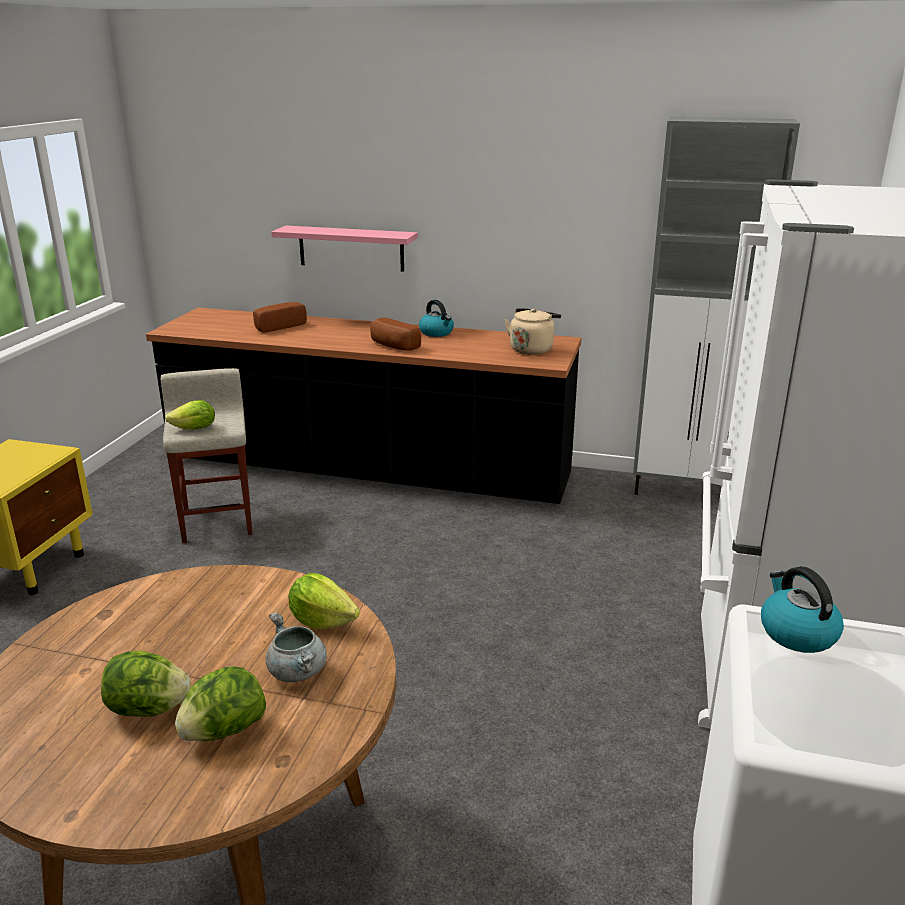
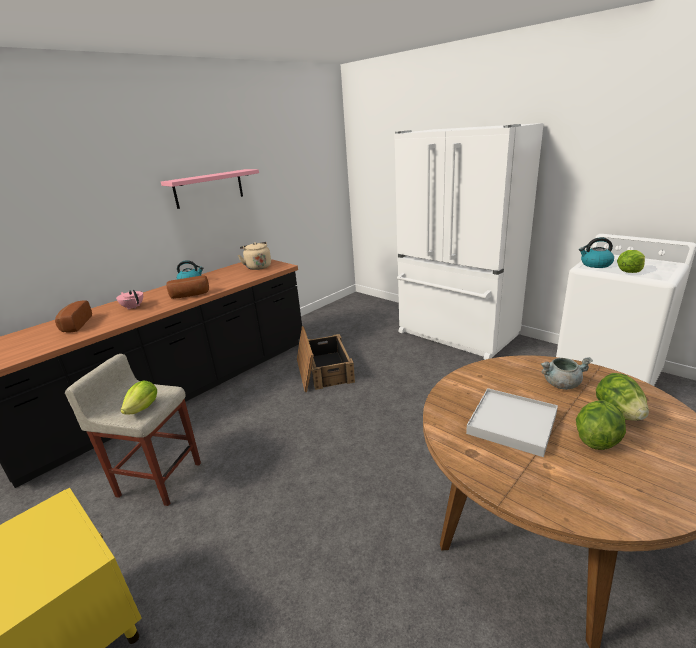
camera: 60 degrees left, 0 degrees up
(172, 636) = (512, 424): none -> white tray
(322, 621) = (510, 371): lettuce -> lettuce (629, 271)
(339, 333) = (133, 307): none -> pink teapot
(351, 248) = (95, 248): pink shelf -> pink shelf (209, 188)
(503, 550) = (323, 370): none -> crate
(686, 491) = (324, 313): grey cabinet -> none

